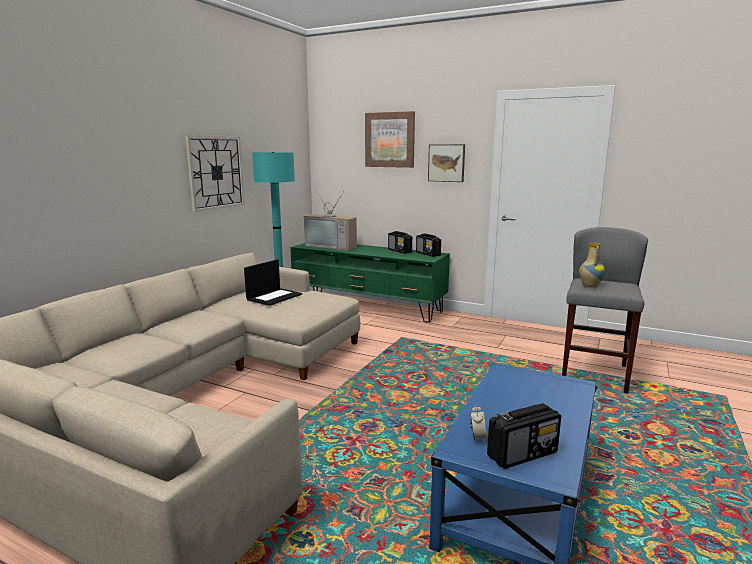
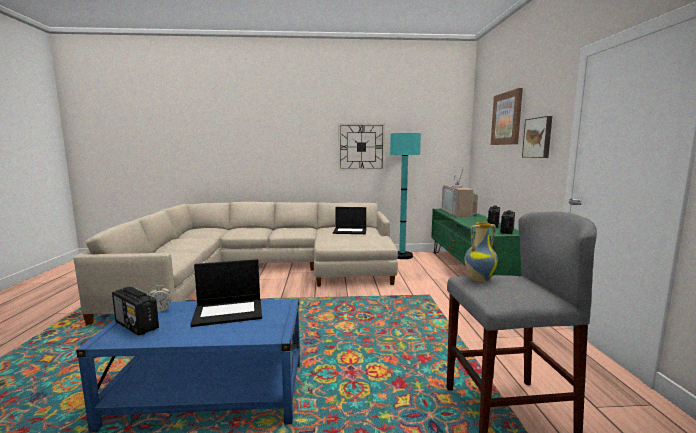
camera: 60 degrees right, 5 degrees down
(510, 398) = (229, 312): none -> laptop

